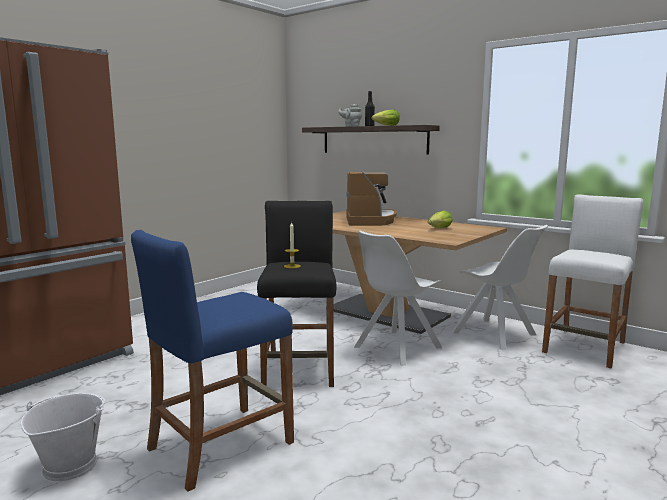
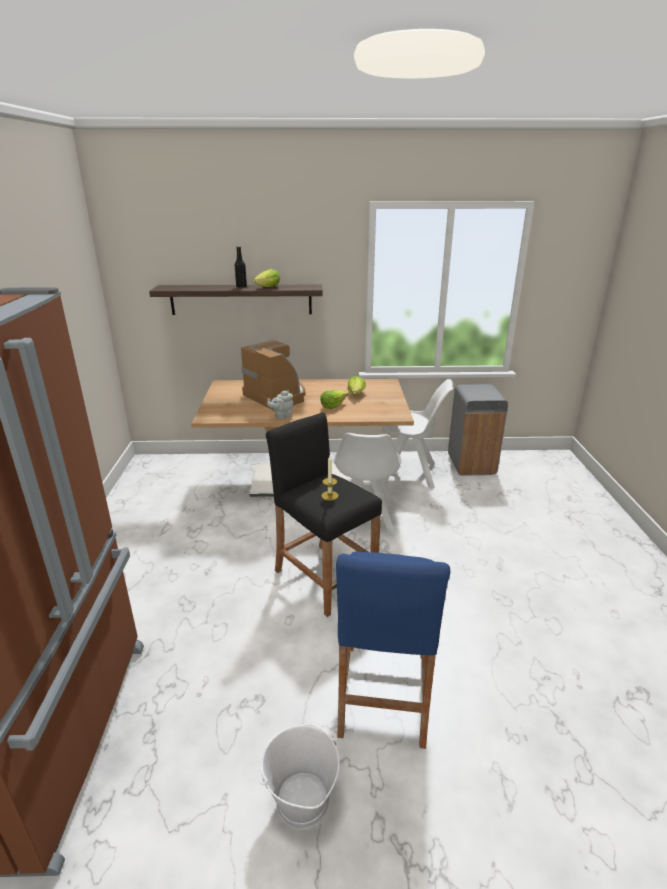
camera: 40 degrees left, 15 degrees up
(351, 126) = (218, 288): grey teapot -> grey teapot (282, 416)
(402, 230) = (333, 406): none -> lettuce
(585, 347) = (472, 464): white stool -> grey trash can

